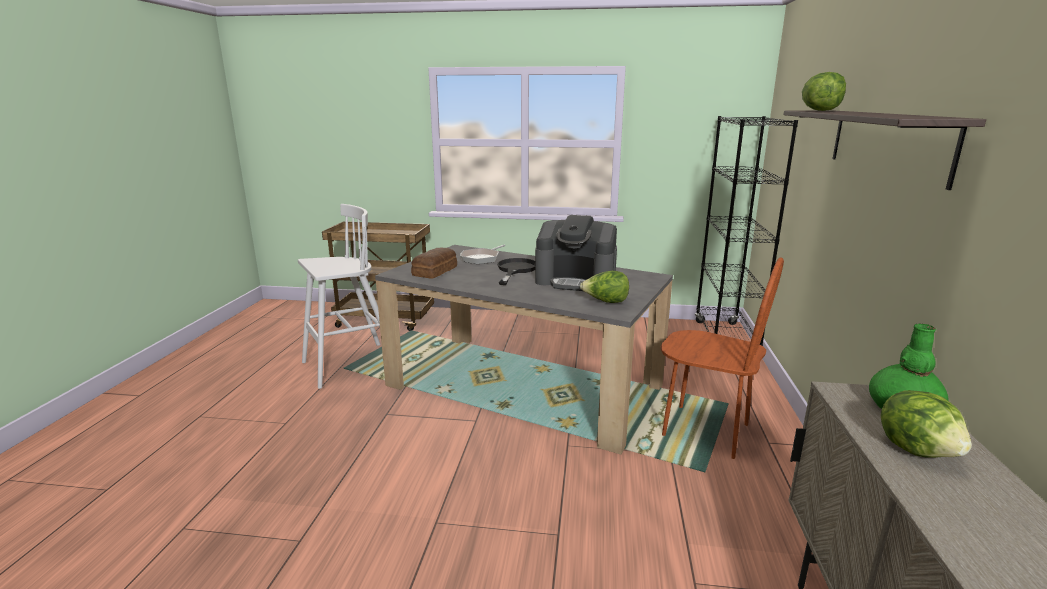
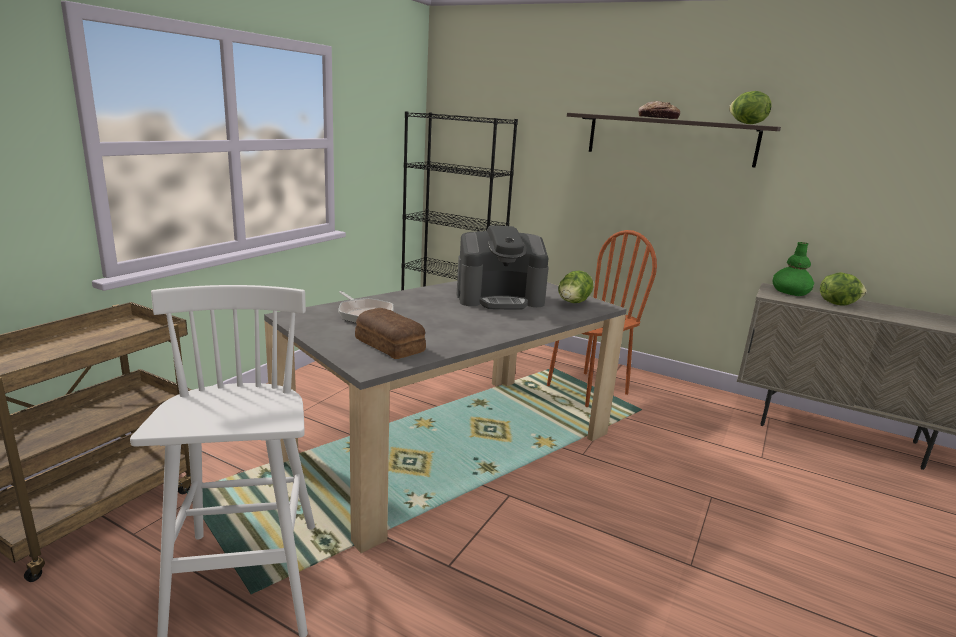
camera: 70 degrees left, 0 degrees up
(515, 270) = (436, 310): black frying pan -> none
(576, 280) = (500, 298): coffee machine -> coffee machine turned 45 degrees clockwise
(820, 110) = (599, 114): lettuce -> lettuce (746, 124)
(854, 112) = (658, 118): none -> bread

